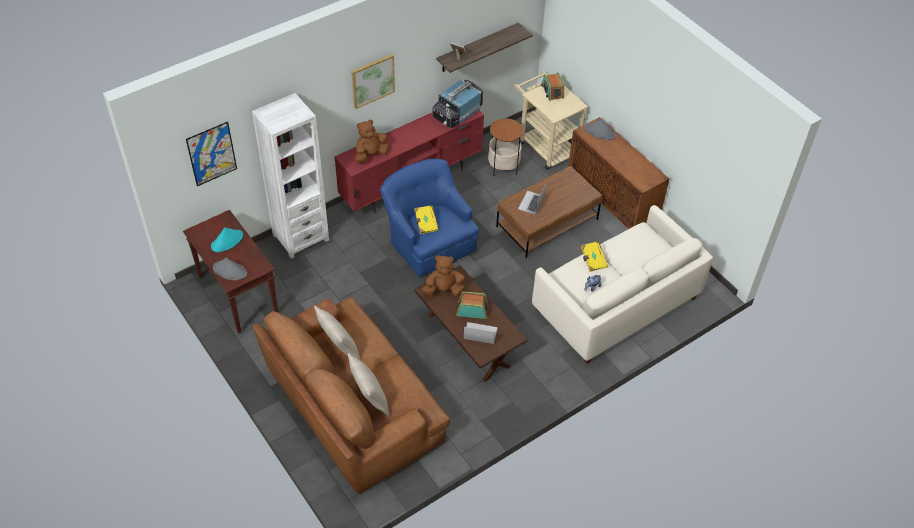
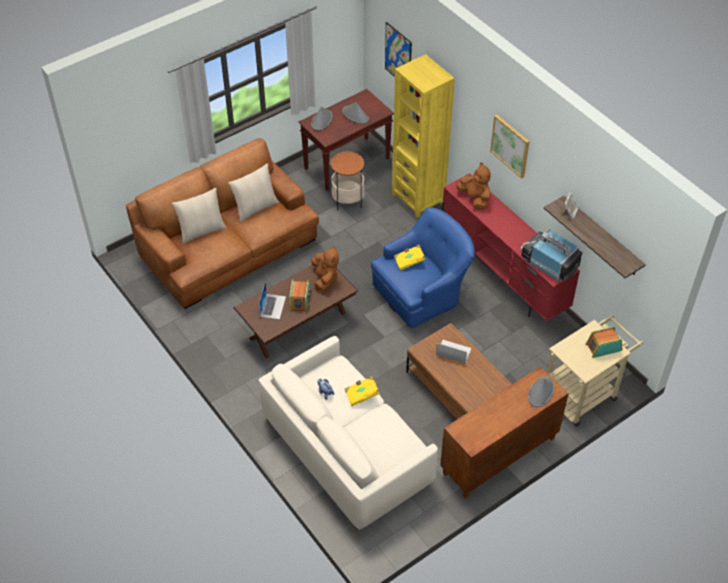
camera: 90 degrees right, 0 degrees up
(227, 241) = (355, 115): turquoise hat -> grey hat
(301, 237) = (418, 198): white bookcase -> yellow bookcase
(503, 167) = (541, 353): side table -> side table (348, 200)

